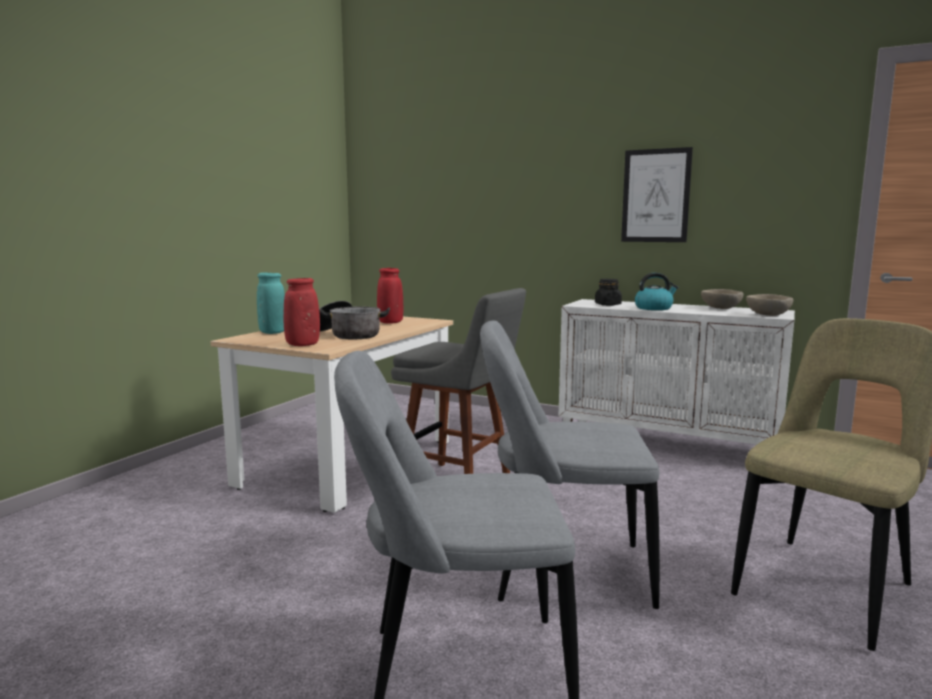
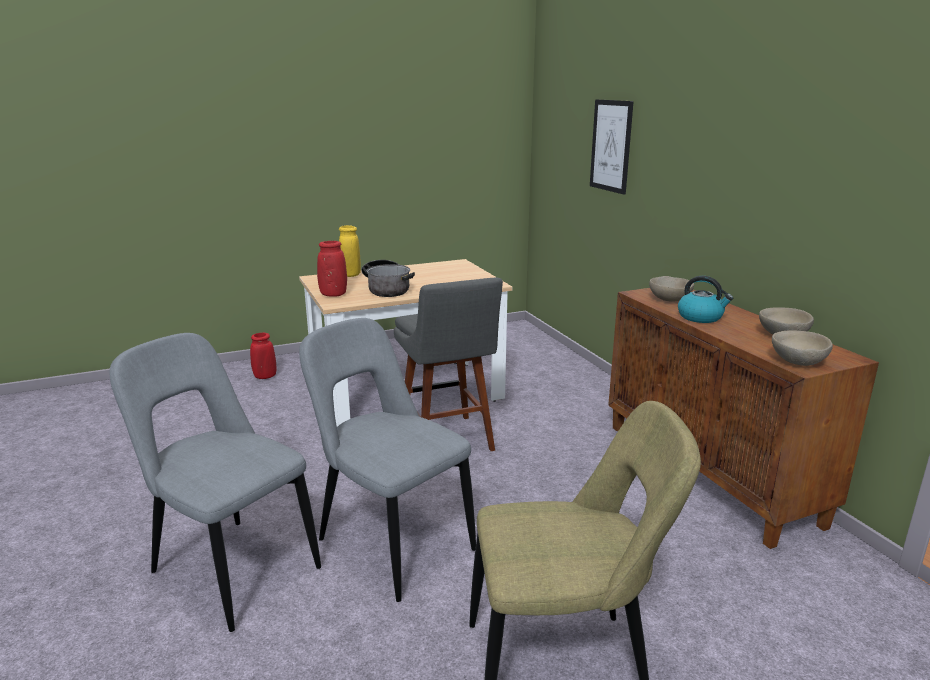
camera: 40 degrees right, 10 degrees up
(272, 332) = (351, 275): turquoise vase -> yellow vase
(391, 322) = (455, 279): red vase -> red vase (265, 376)
(607, 304) = (670, 300): black jar -> beige bowl
(655, 196) = (759, 175): picture -> picture (611, 146)
(668, 443) = (709, 472): white cabinet -> brown cabinet

